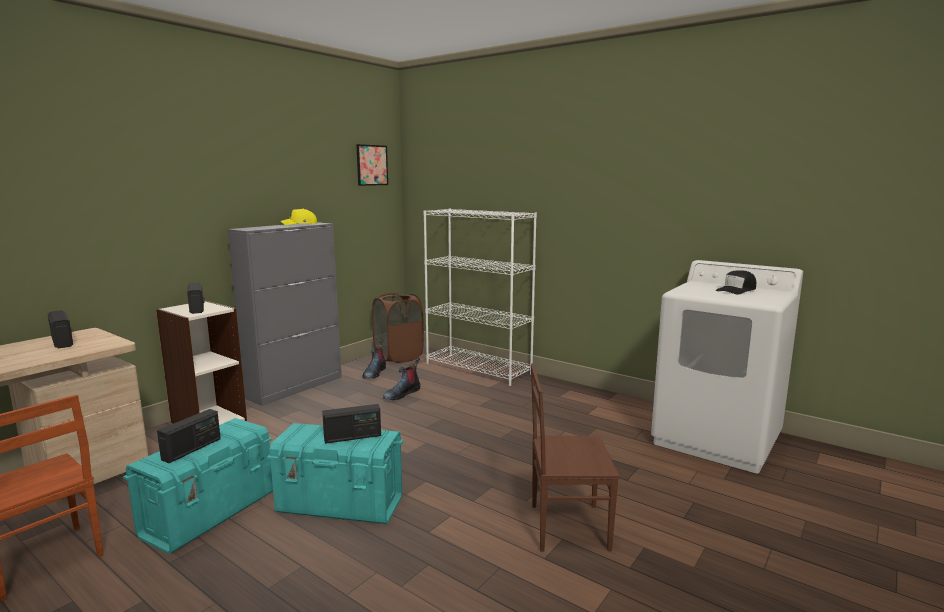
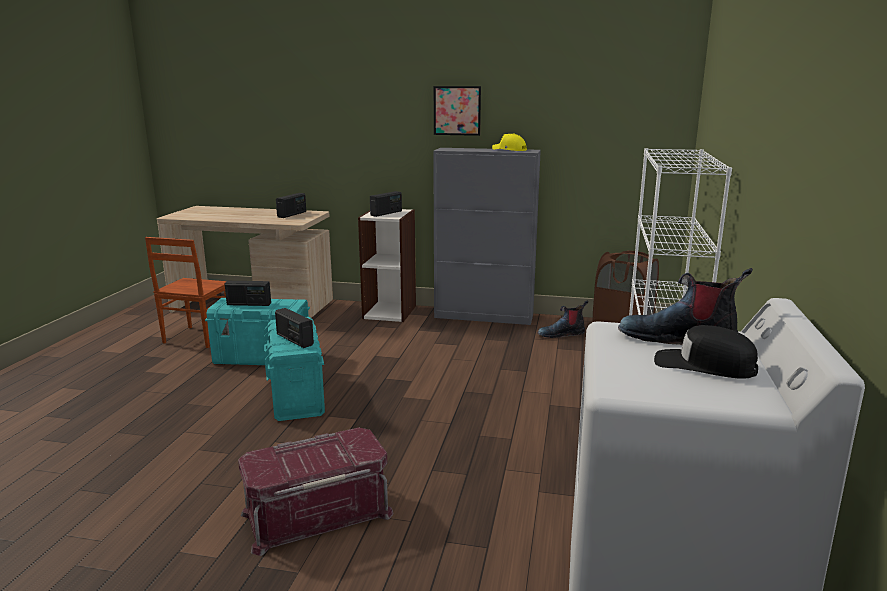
camera: 65 degrees right, 5 degrees up
(372, 165) = (644, 84): picture -> picture (457, 110)
(402, 394) = (527, 360): boot -> boot (678, 338)
(567, 526) = (317, 512): brown chair -> red storage box

